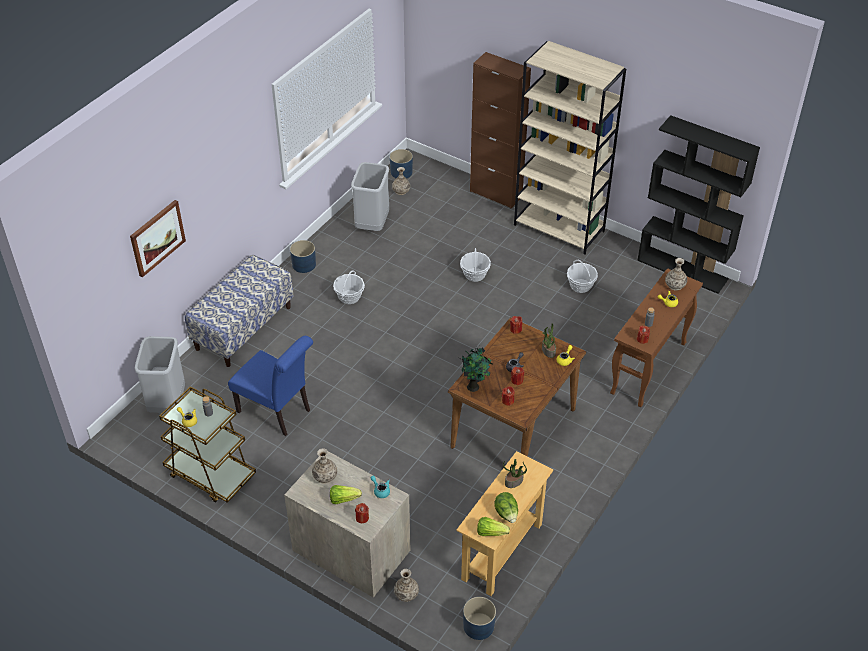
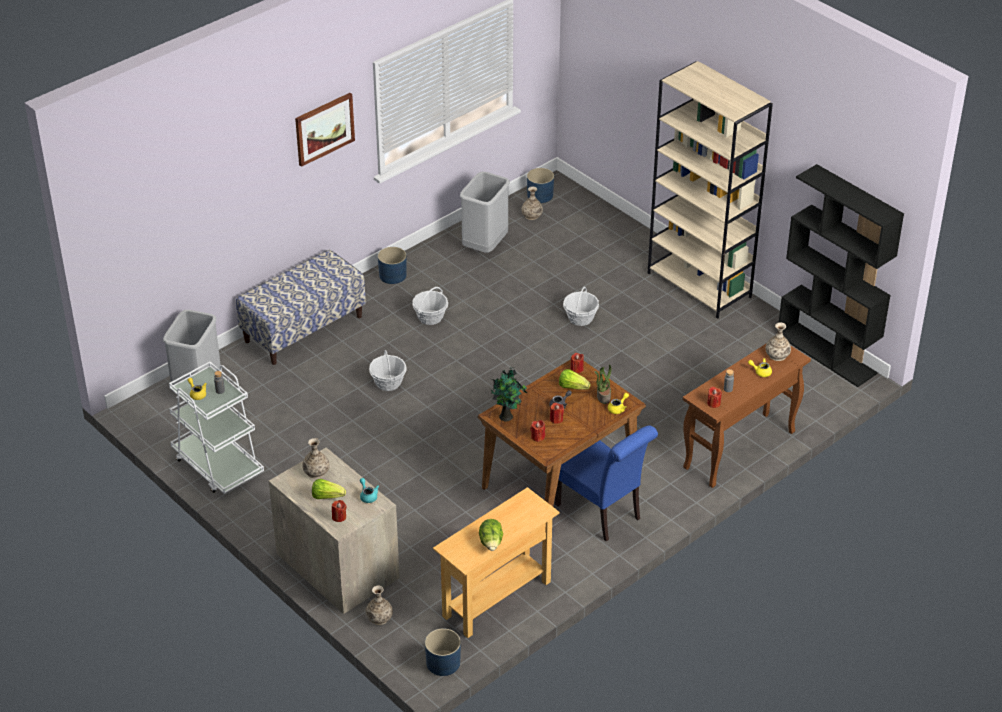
camera: 15 degrees right, 5 degrees down
(157, 237) = (212, 203): picture -> picture (324, 128)
(210, 474) = (217, 465): brown cart -> white cart
(277, 412) = (309, 419): blue chair -> blue chair (602, 514)
(491, 532) = (467, 557): lettuce -> lettuce (573, 387)
(496, 194) = (640, 236): brown cabinet -> none
(514, 482) = (512, 515): potted plant -> none
(580, 286) = (698, 351): basket -> basket (388, 383)

